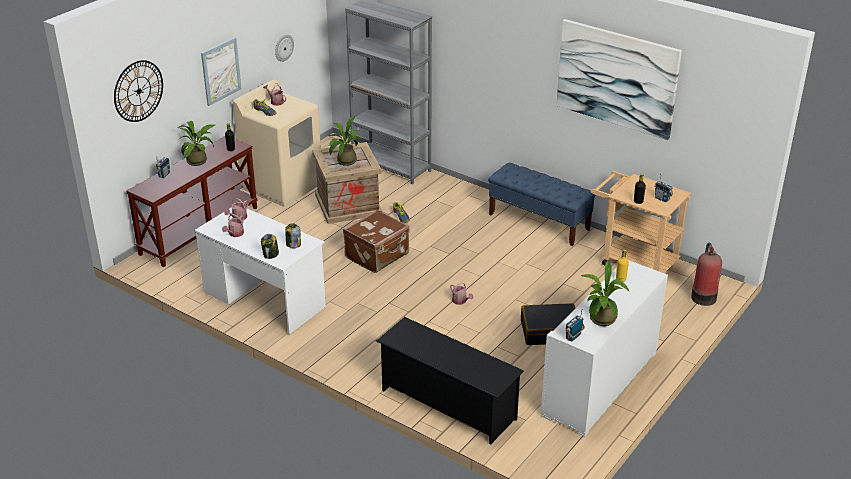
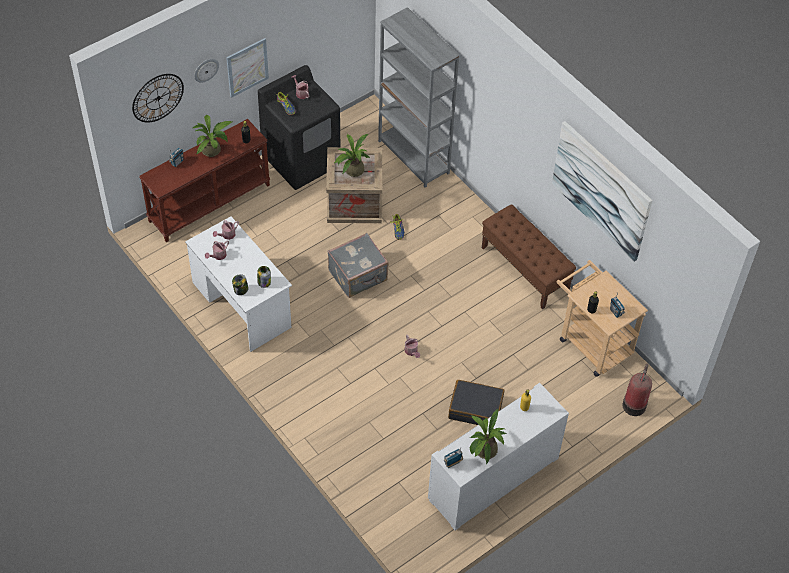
camera: 15 degrees right, 20 degrees up
(282, 186) = (302, 160): beige washing machine -> black washing machine
(283, 47) = (320, 35): wall clock -> wall clock (206, 69)
(378, 256) = (358, 276): brown suitcase -> grey suitcase
(447, 404) = (355, 465): black shoe rack -> none
(539, 222) = (525, 270): blue bench -> brown bench

